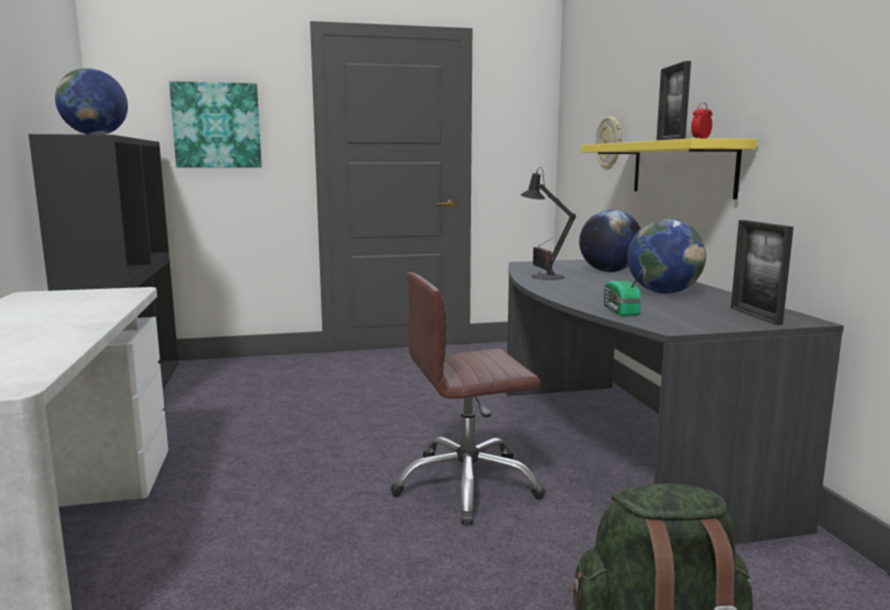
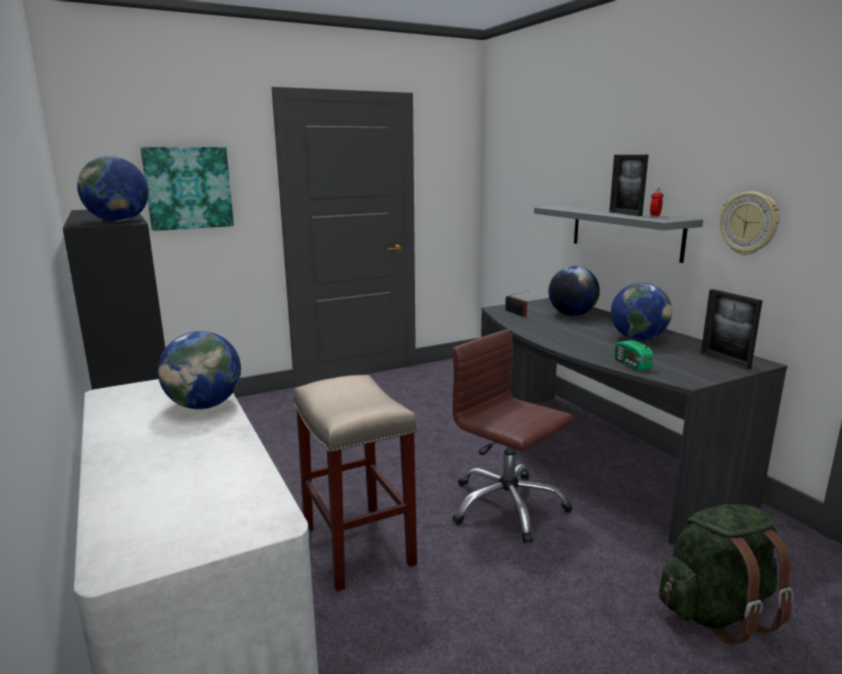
camera: 15 degrees left, 5 degrees up
(98, 307) = (205, 405): none -> globe
(268, 500) = (359, 546): none -> beige stool
(467, 485) = (506, 506): brown office chair -> brown office chair turned 75 degrees clockwise
(543, 276) = (530, 325): black table lamp -> none
(609, 143) = (544, 200): wall clock -> wall clock (749, 223)
(681, 168) = (625, 232): yellow shelf -> grey shelf

